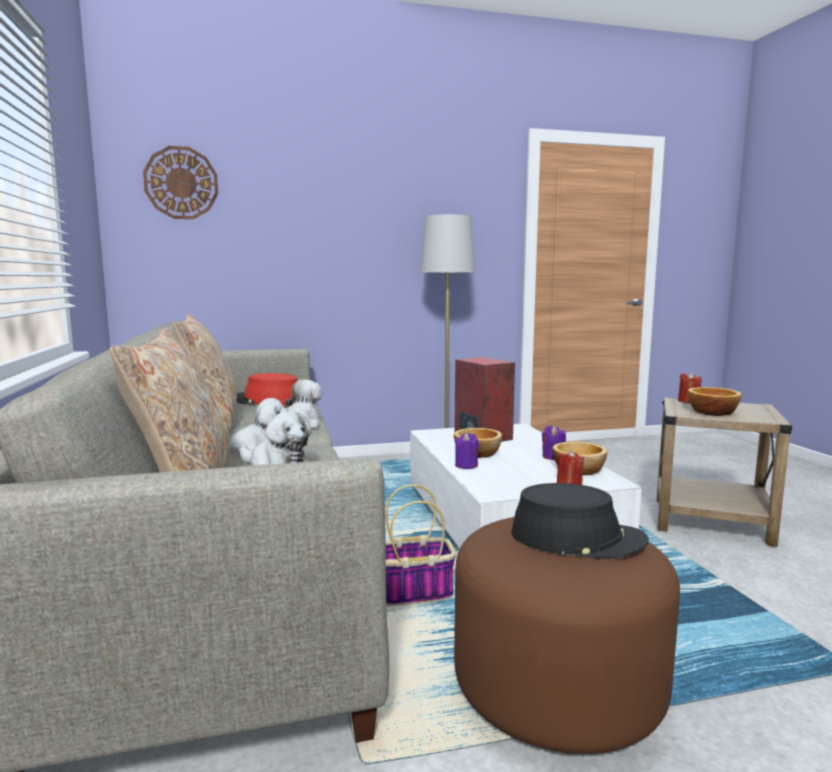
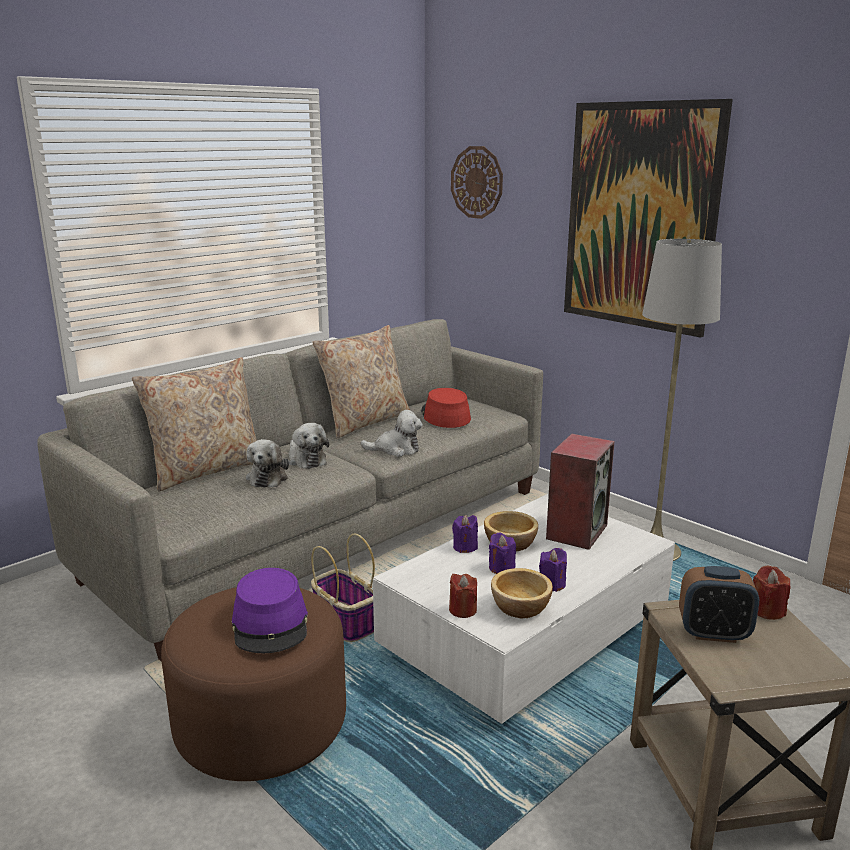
camera: 60 degrees right, 10 degrees up
(369, 209) = (640, 217): none -> picture
(513, 463) = (501, 568): none -> purple candle
(577, 538) = (271, 624): black hat -> purple hat
(711, 412) = (713, 633): bowl -> alarm clock

